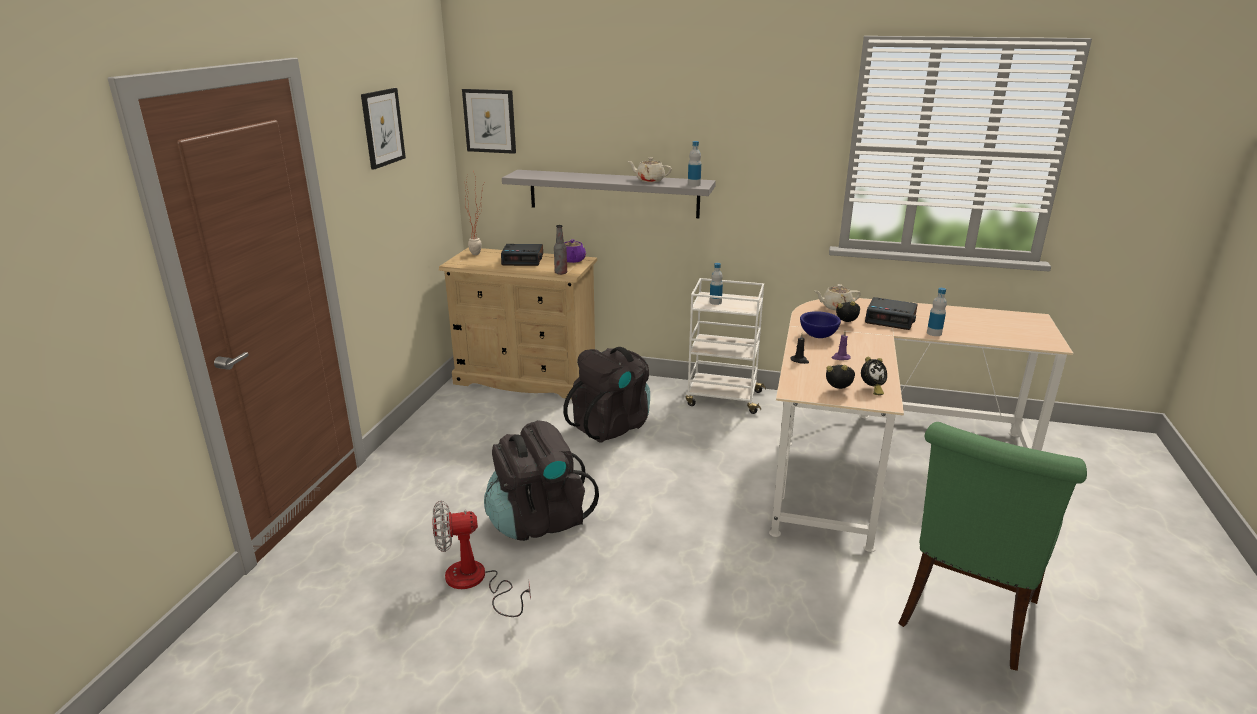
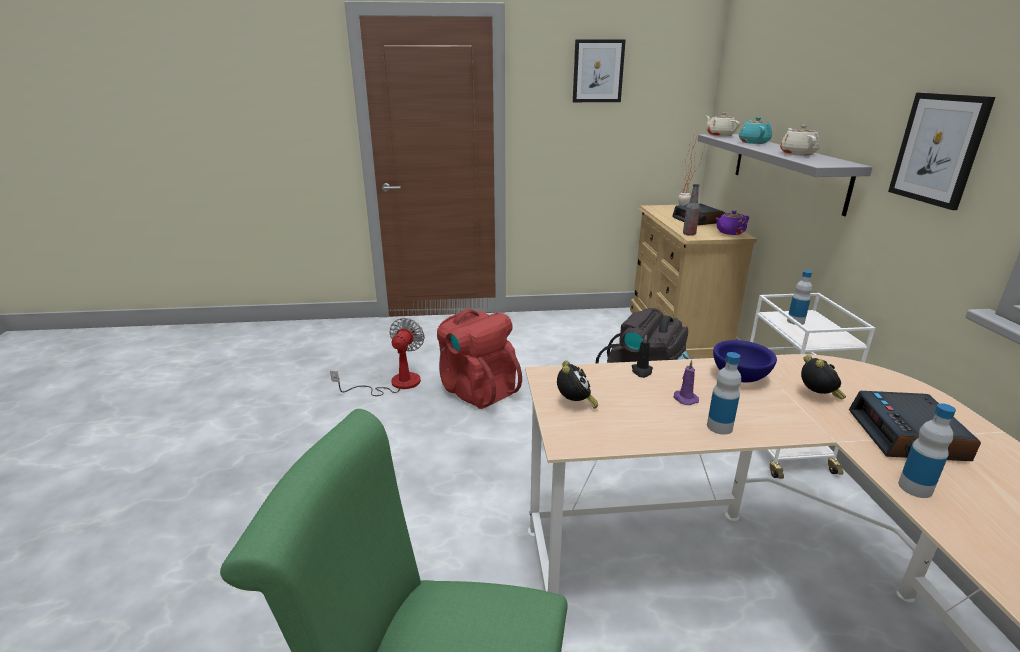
camera: 70 degrees right, 0 degrees up
(475, 582) = (394, 384): fan -> fan turned 45 degrees clockwise
(489, 121) = (732, 83): picture -> picture (938, 149)
(539, 520) = (476, 390): black backpack -> red backpack
(579, 176) = (753, 142): none -> turquoise teapot
(694, 185) = (821, 163): bottle -> bottle (719, 427)
(836, 307) = (875, 383): beige teapot -> beige teapot (719, 135)
(871, 389) = (602, 428): alarm clock -> none

